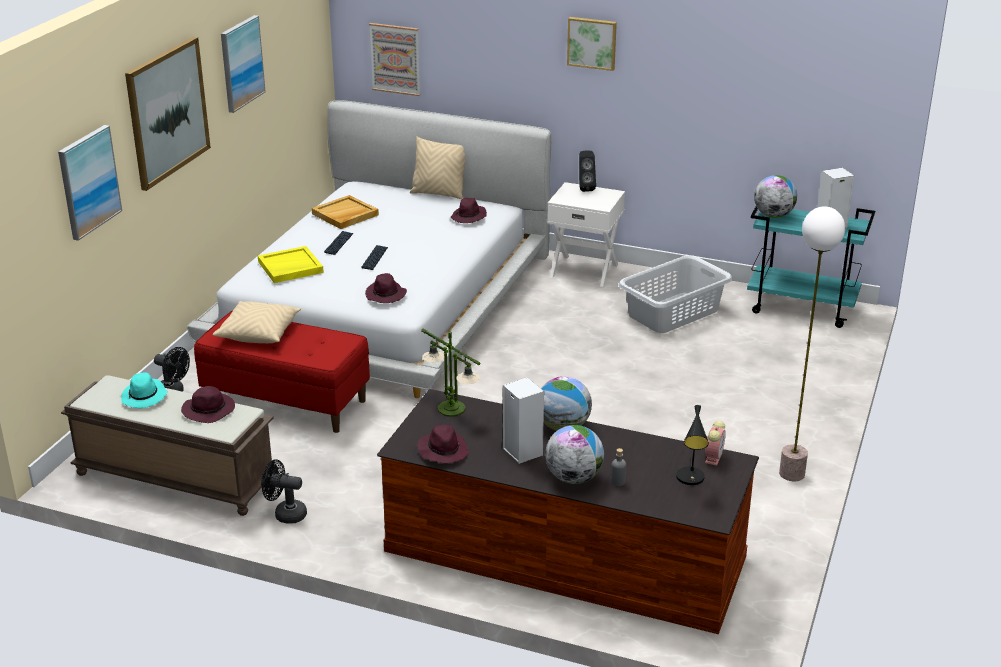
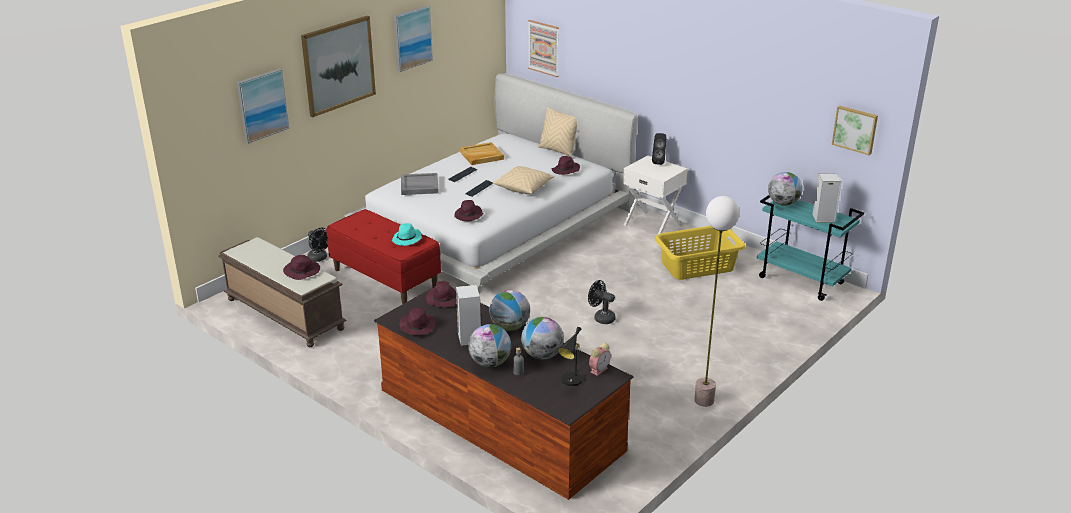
camera: 20 degrees right, 0 degrees up
(144, 397) = (269, 255): turquoise hat -> turquoise hat (407, 239)
(259, 333) = (371, 226): beige pillow -> beige pillow (524, 187)
(285, 514) = (336, 352): black fan -> black fan (601, 318)
(290, 267) = (419, 186): yellow tray -> grey tray
(451, 408) = (444, 299): table lamp -> purple hat
(592, 43) = (671, 52): picture -> picture (855, 129)
(631, 454) = (542, 355): none -> globe
(674, 313) = (698, 266): grey laundry basket -> yellow laundry basket

